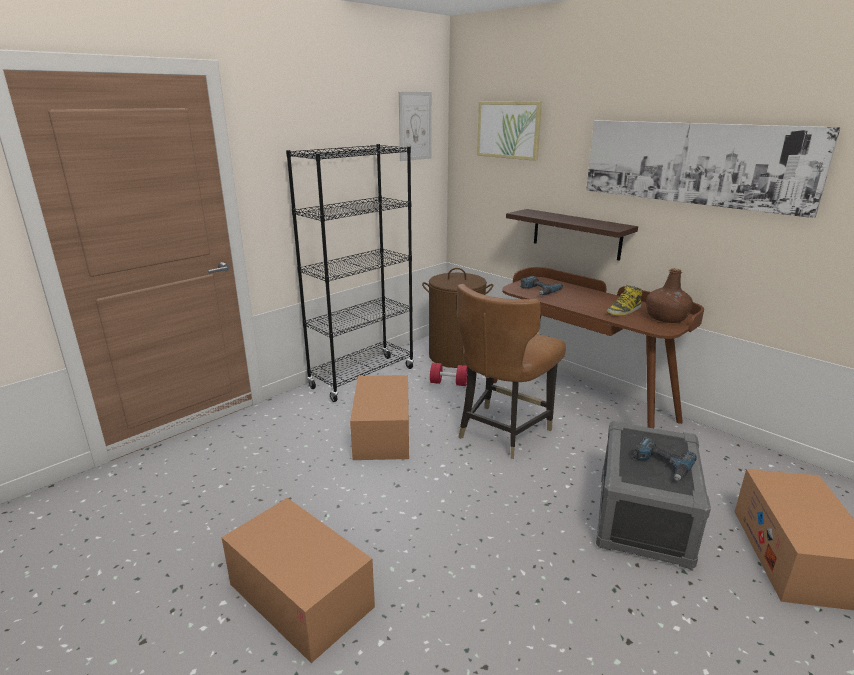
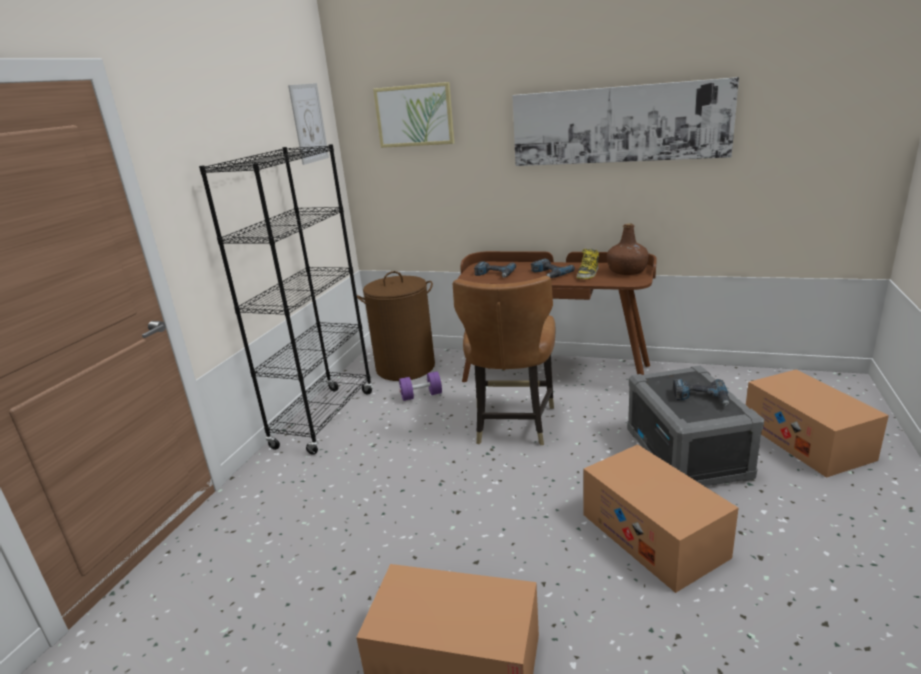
camera: 25 degrees left, 0 degrees up
(382, 433) = (396, 467): cardboard box -> cardboard box (653, 535)
(448, 383) = (421, 395): red dumbbell -> purple dumbbell
(576, 234) = (510, 211): shelf -> none
(587, 301) = (549, 274): none -> power drill

